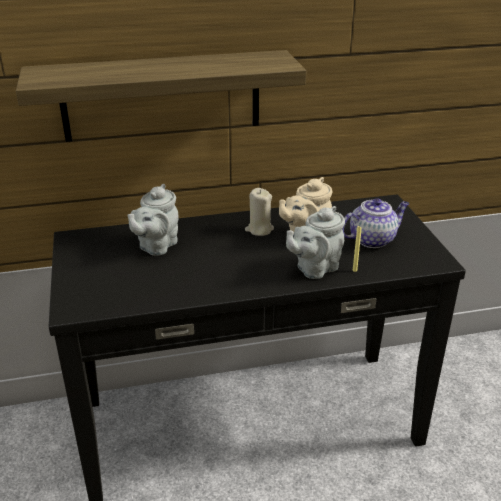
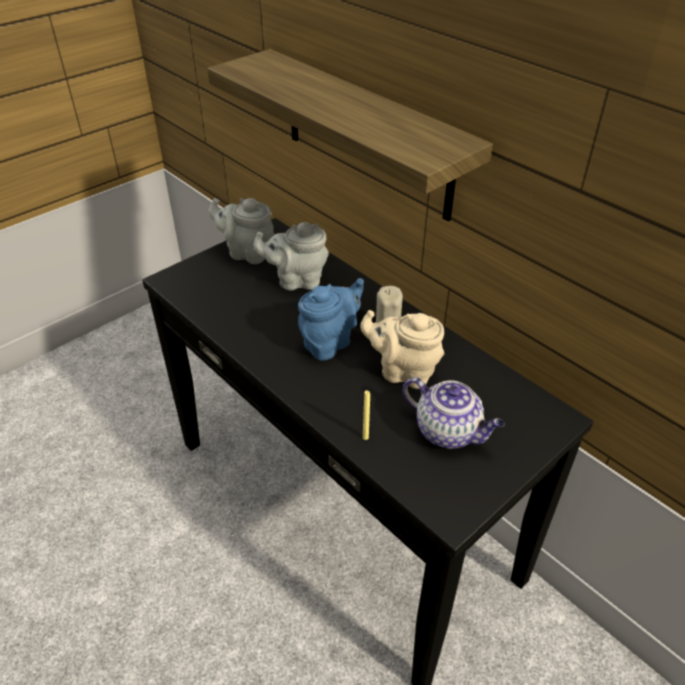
camera: 60 degrees right, 10 degrees up
(246, 254) = (330, 342): none -> blue teapot
(314, 269) = (342, 403): grey teapot -> grey teapot (247, 253)

